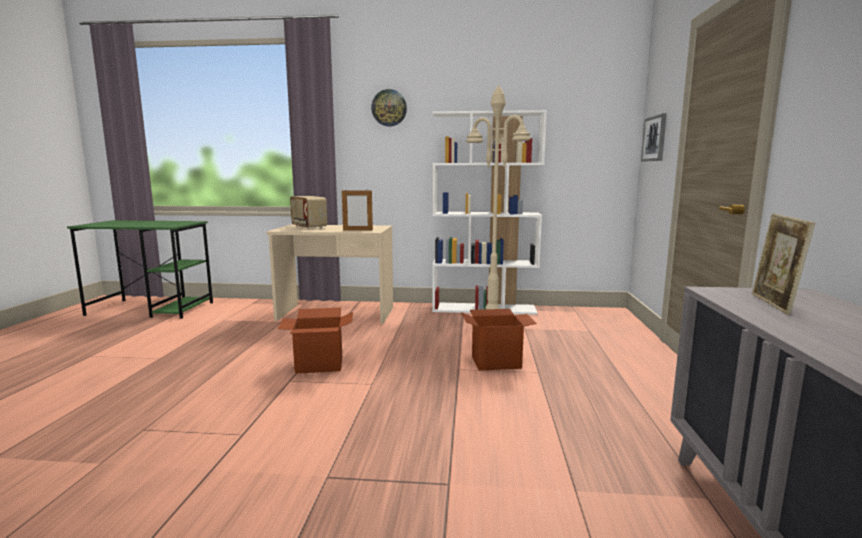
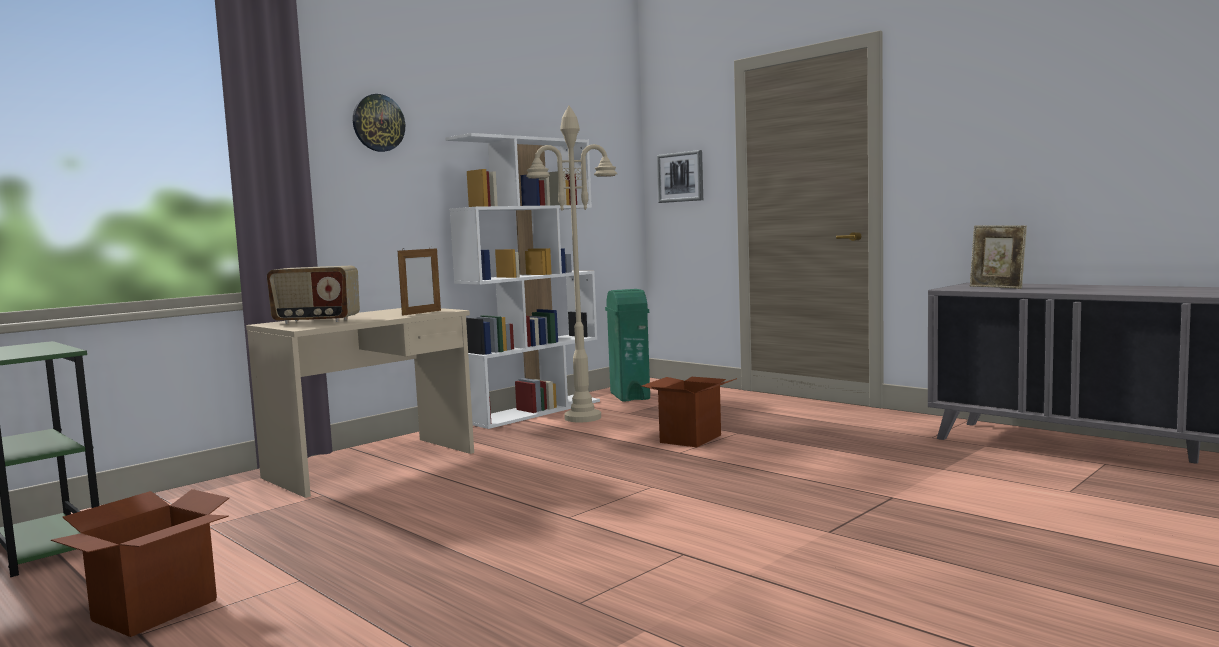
camera: 50 degrees left, 5 degrees down
(319, 365) = (548, 498): cardboard box -> cardboard box (154, 610)
(566, 317) = (630, 396): none -> green trash can

